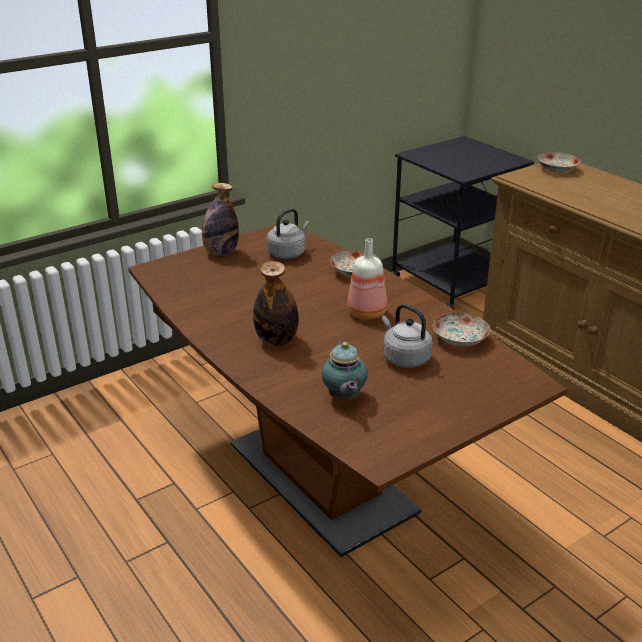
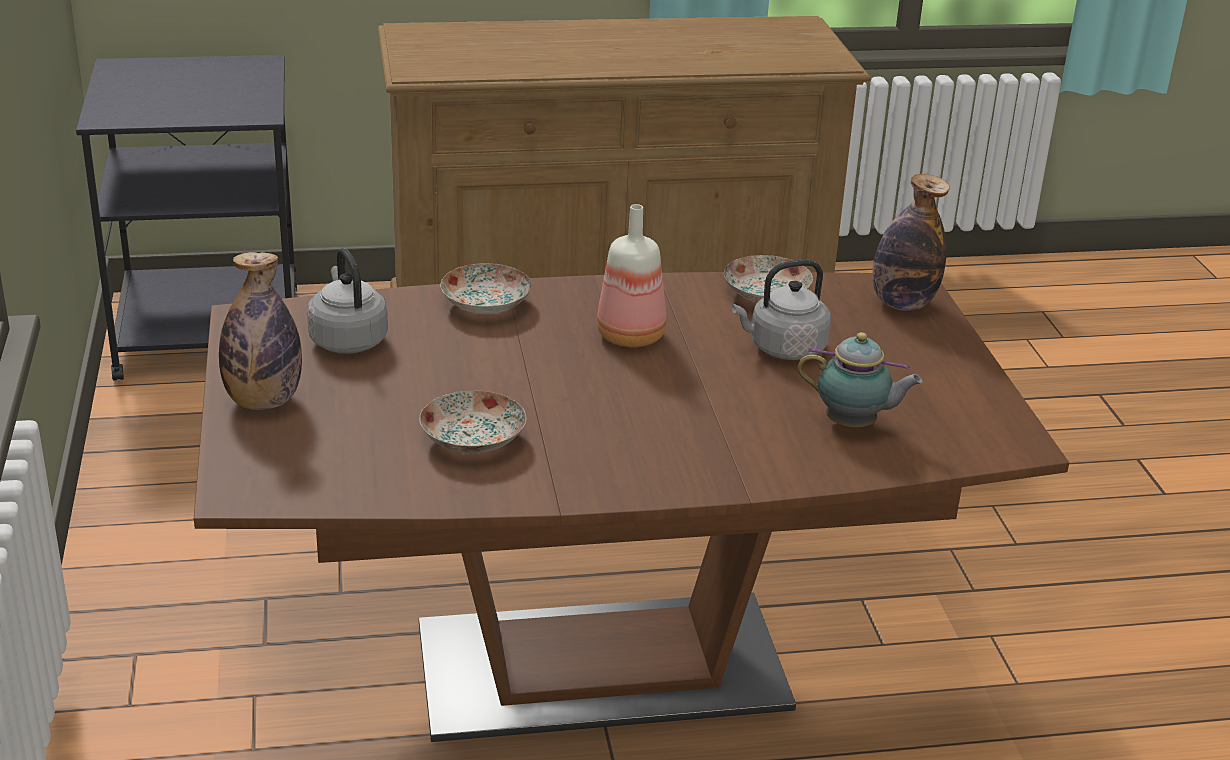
camera: 65 degrees left, 0 degrees up
(276, 340) = (646, 433): bottle -> bottle (902, 304)
(556, 169) = (427, 42): plate -> plate (472, 440)

